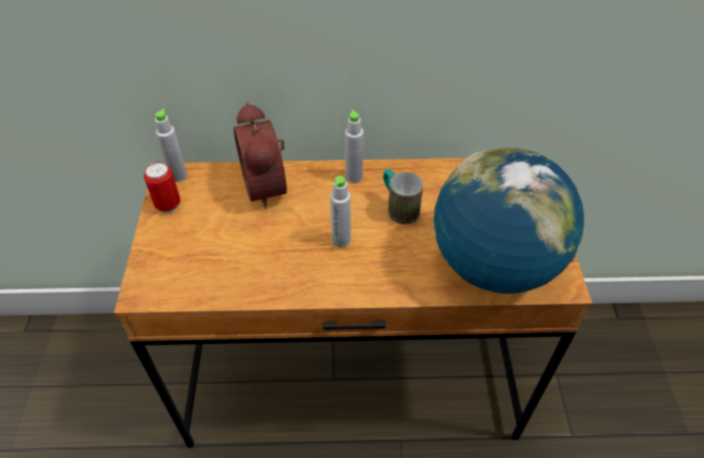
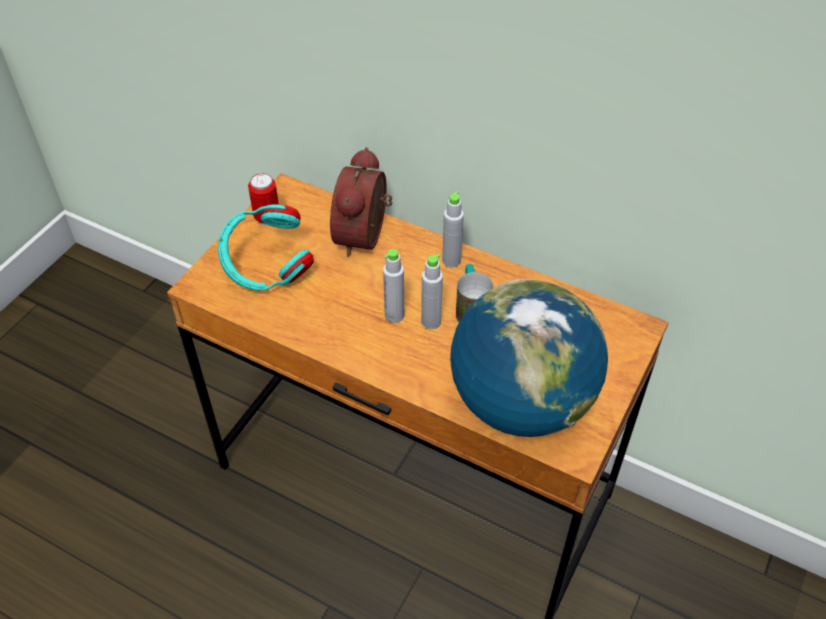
camera: 30 degrees right, 0 degrees up
(178, 175) = (293, 194): grey bottle -> grey bottle (431, 321)
(201, 250) = (267, 270): none -> turquoise headphones

